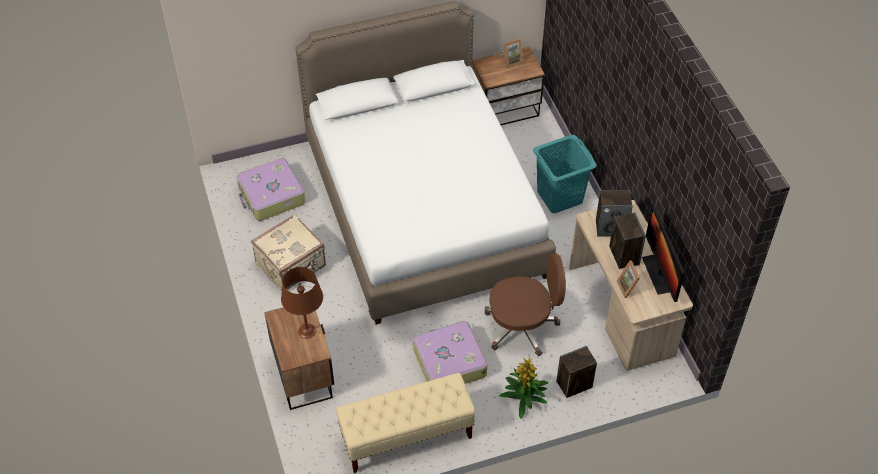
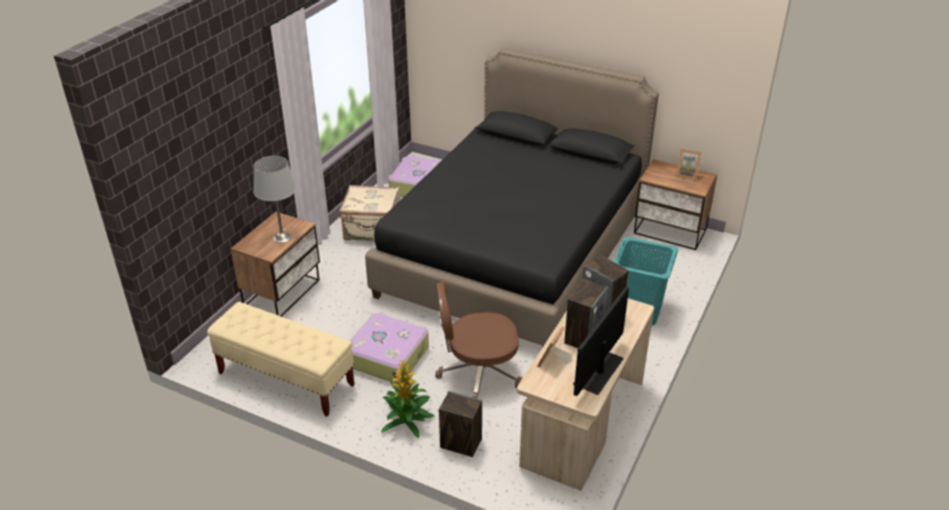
camera: 45 degrees right, 15 degrees down
(306, 331) = (282, 237): brown table lamp -> grey table lamp
(423, 208) = (514, 252): white bed -> black bed
(522, 326) = (478, 373): brown office chair -> brown office chair turned 135 degrees clockwise

